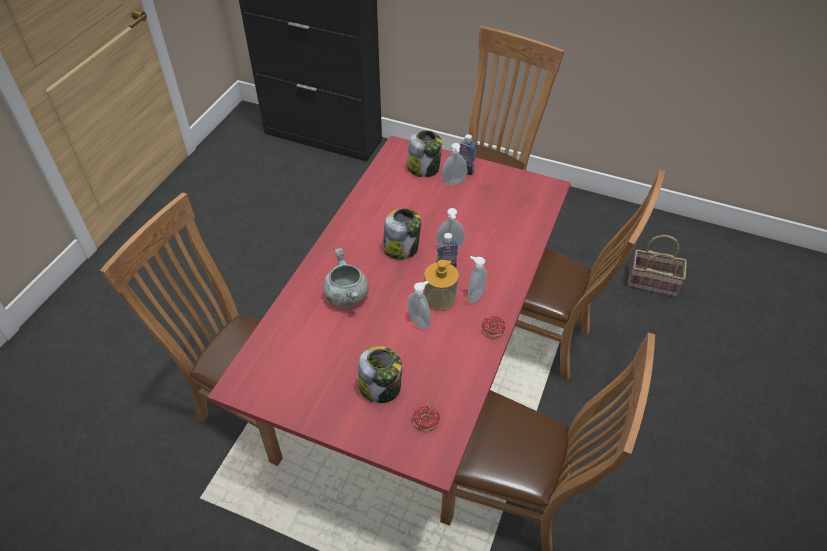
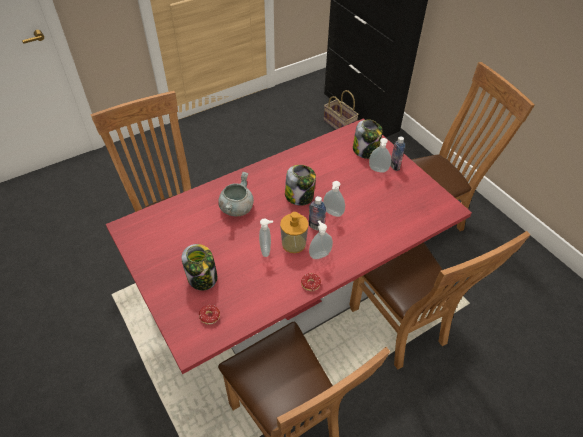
camera: 35 degrees right, 0 degrees up
(654, 282) = (535, 339): basket -> basket (340, 125)

